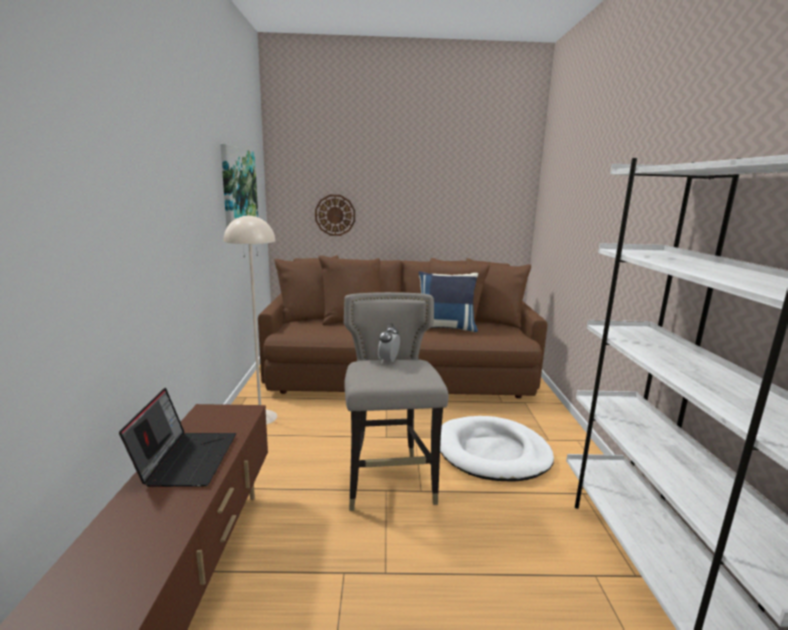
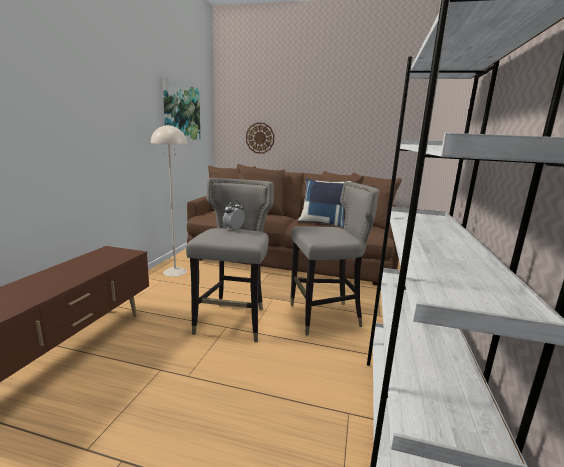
camera: 15 degrees right, 0 degrees up
(186, 458) = (69, 271): laptop -> none
(492, 452) = (325, 317): white dog bed -> grey stool

